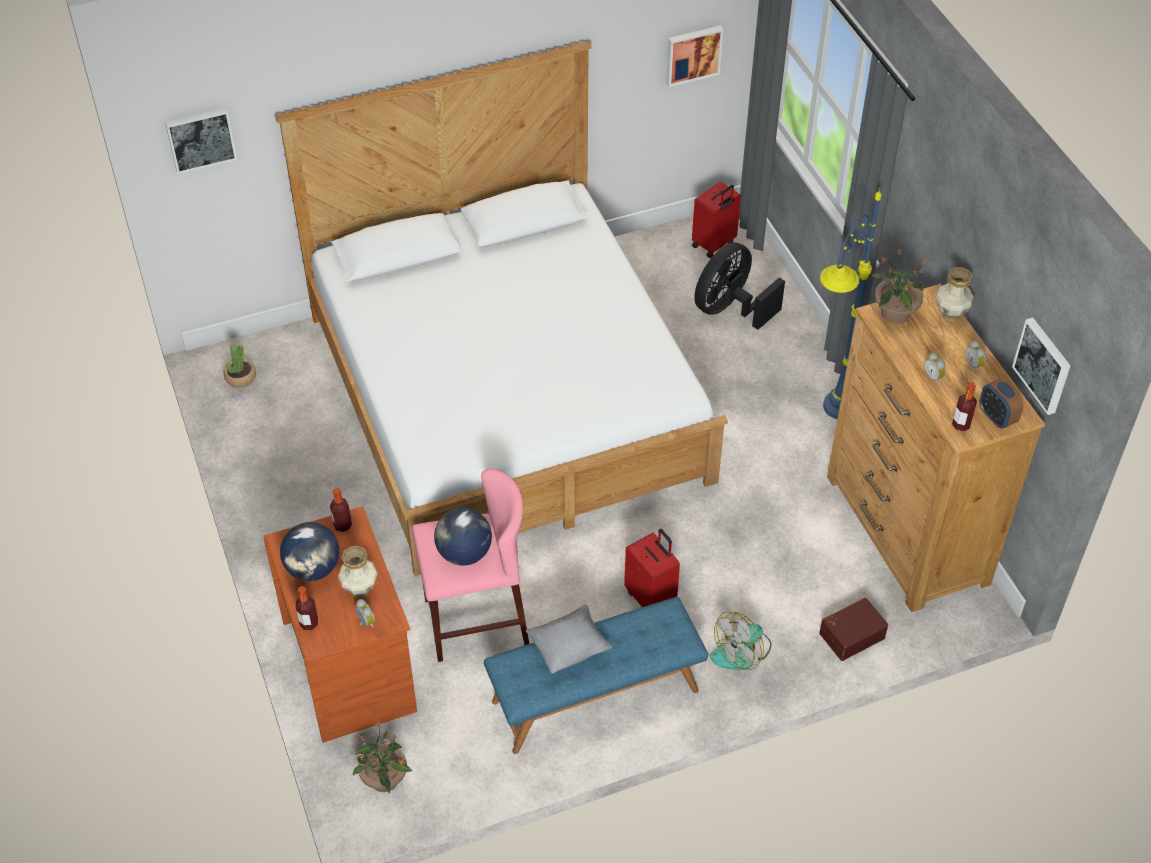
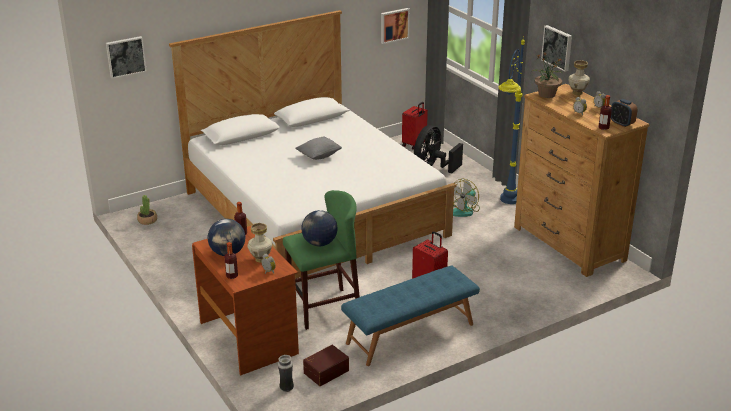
camera: 10 degrees left, 20 degrees down
(384, 780) = (286, 388): potted plant -> vase
(475, 621) = (324, 309): pink stool -> green stool
(569, 648) = (394, 292): grey pillow -> grey pillow (319, 156)
(741, 651) = (493, 304): fan -> fan (465, 210)
(851, 634) = (555, 290): brown storage box -> brown storage box (325, 371)
(1044, 365) = (642, 89): picture -> picture (557, 47)

